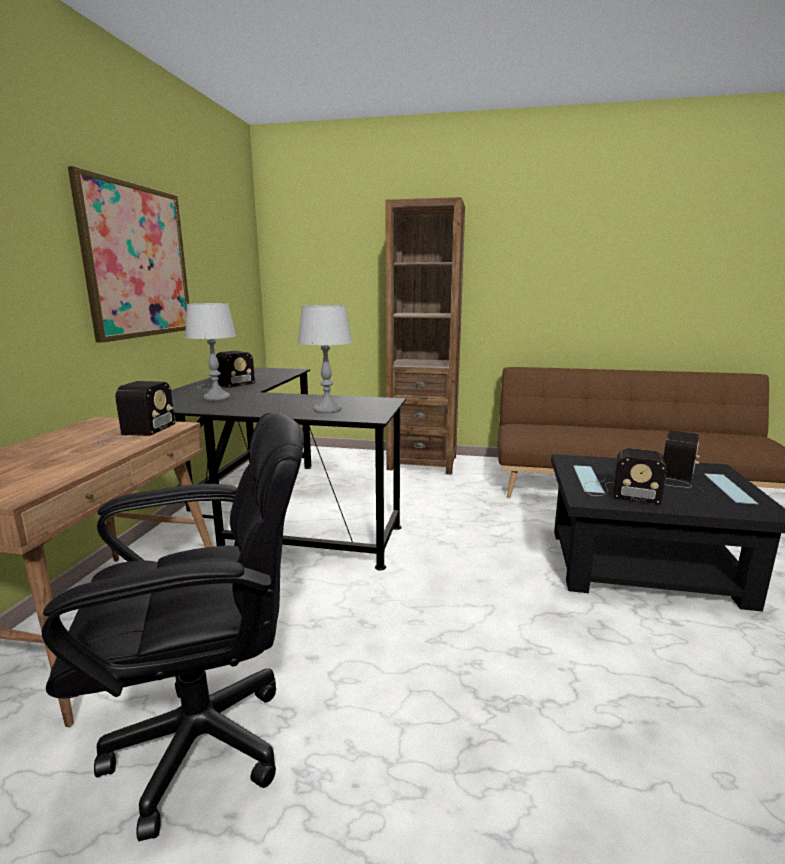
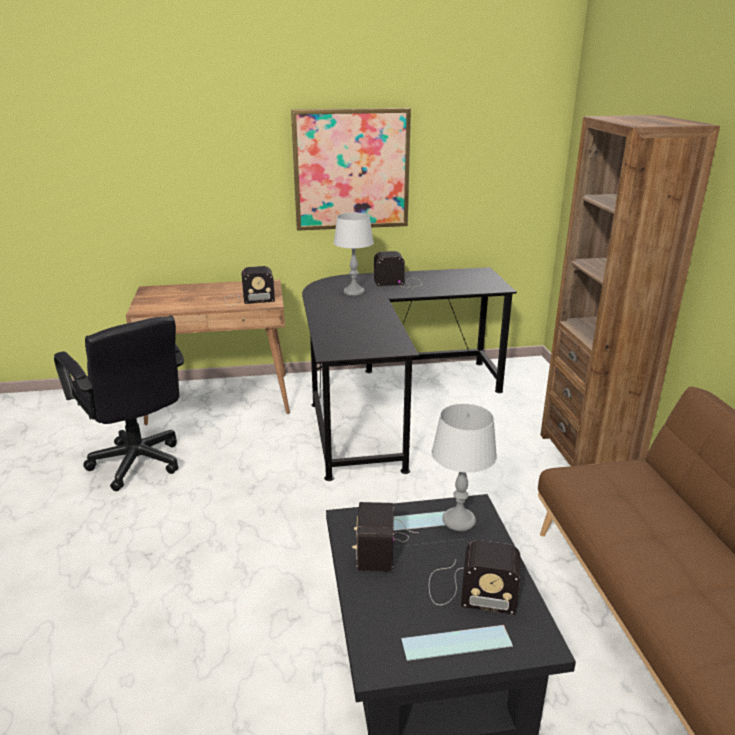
camera: 70 degrees right, 10 degrees up
(224, 385) = (399, 282): radio -> radio turned 150 degrees clockwise
(327, 410) = (343, 334): grey table lamp -> grey table lamp (458, 521)

